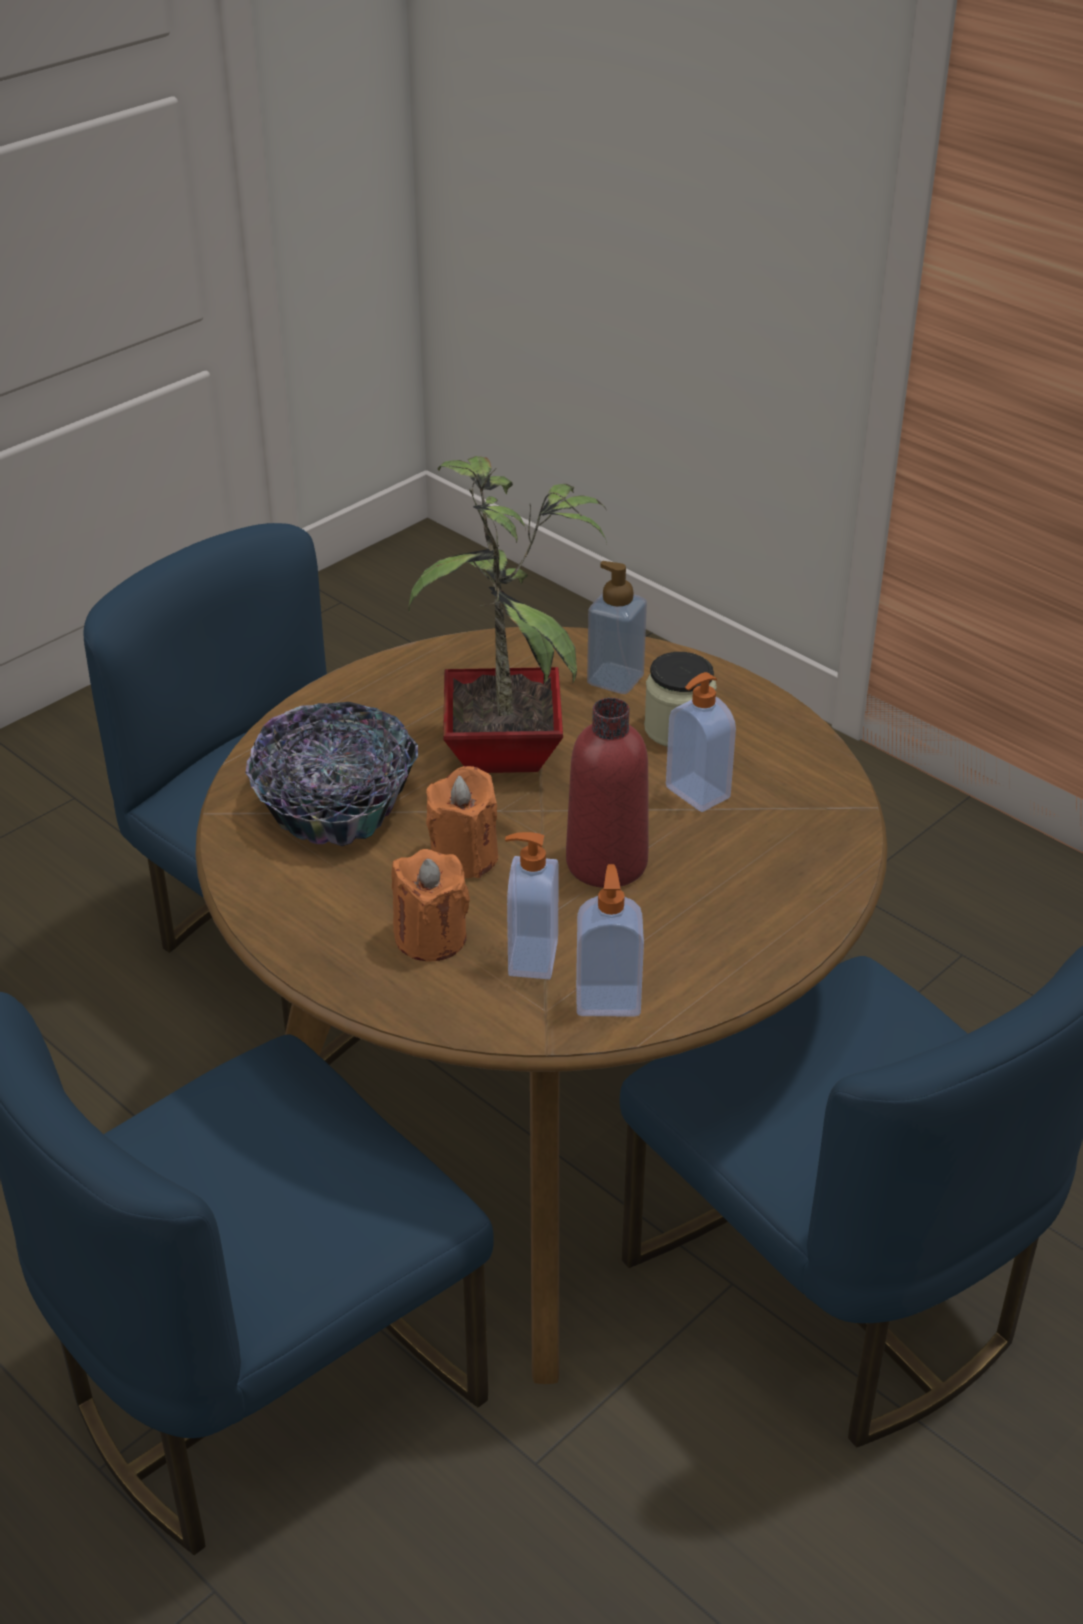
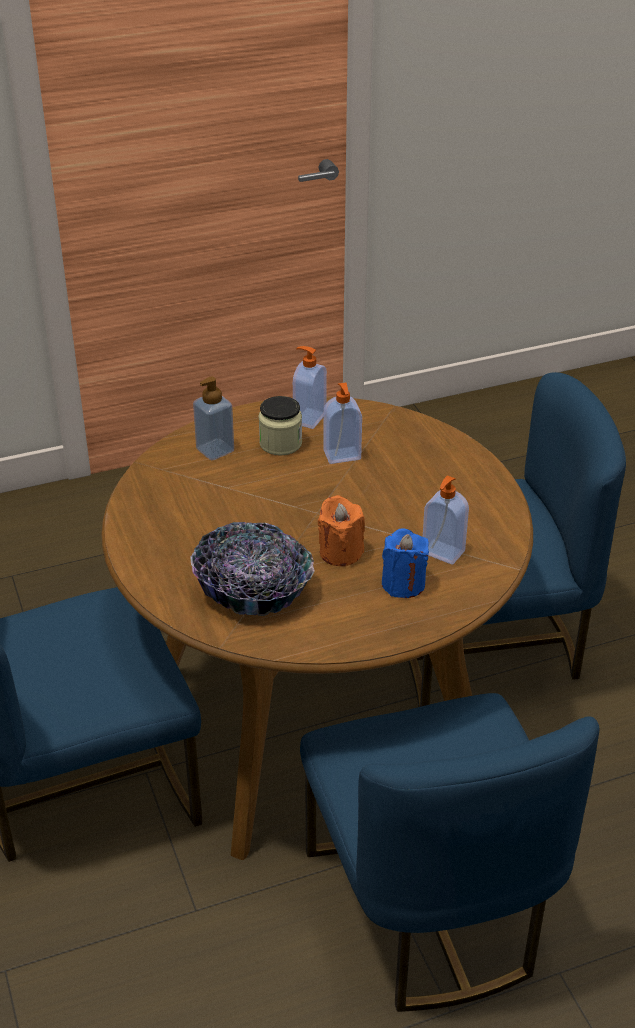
camera: 65 degrees left, 0 degrees up
(430, 938) = (403, 584): orange candle -> blue candle
(510, 753) = (255, 508): potted plant -> none
(606, 863) = (380, 504): red bottle -> none
(608, 999) = (490, 536): soap dispenser -> soap dispenser (308, 418)

